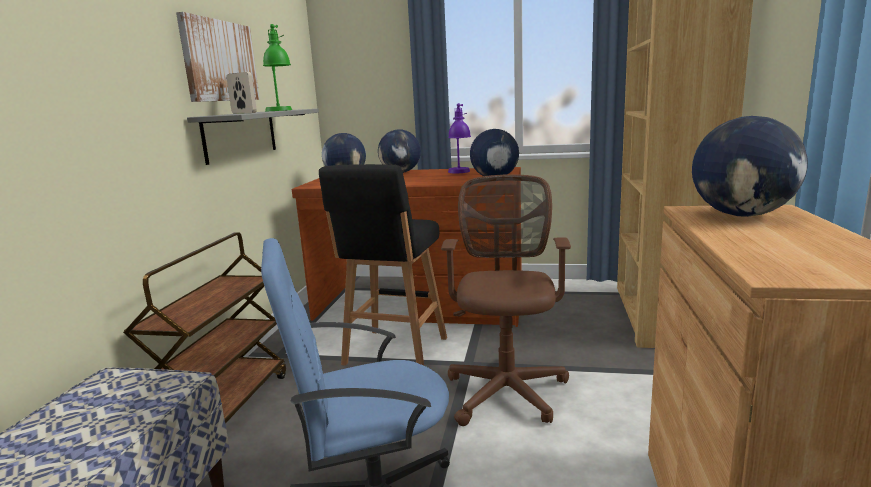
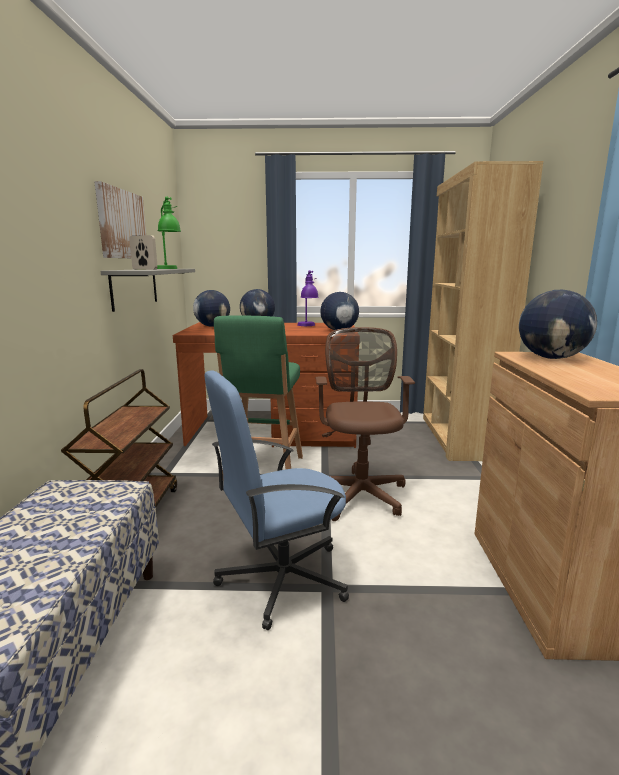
camera: 10 degrees left, 0 degrees up
(394, 353) = (263, 469): black stool -> green stool

